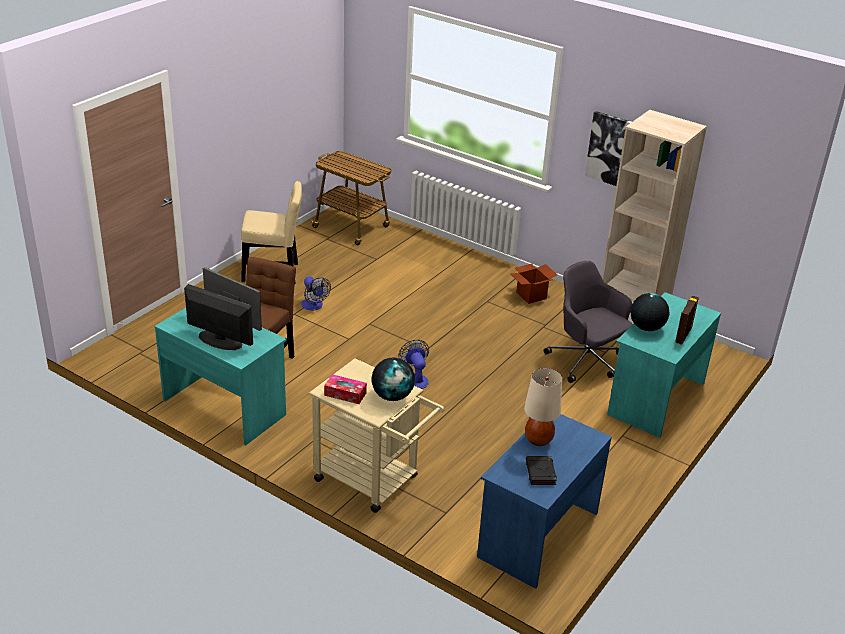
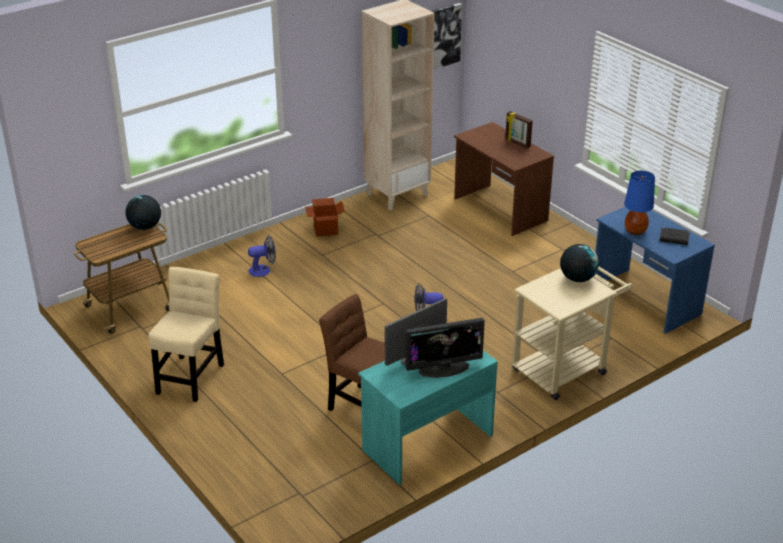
camera: 70 degrees left, 0 degrees up
(220, 340) = (444, 368): monitor -> monitor turned 150 degrees counterclockwise
(314, 306) = (274, 358): fan -> fan (263, 270)
(345, 394) = (568, 301): tissue box -> none
(538, 439) = (635, 231): beige table lamp -> blue table lamp
(586, 361) = (438, 227): grey office chair -> none
(611, 149) = (334, 64): picture -> picture (442, 36)
(646, 328) = (502, 154): globe -> globe (145, 227)
(655, 398) = (499, 210): turquoise desk -> brown desk

